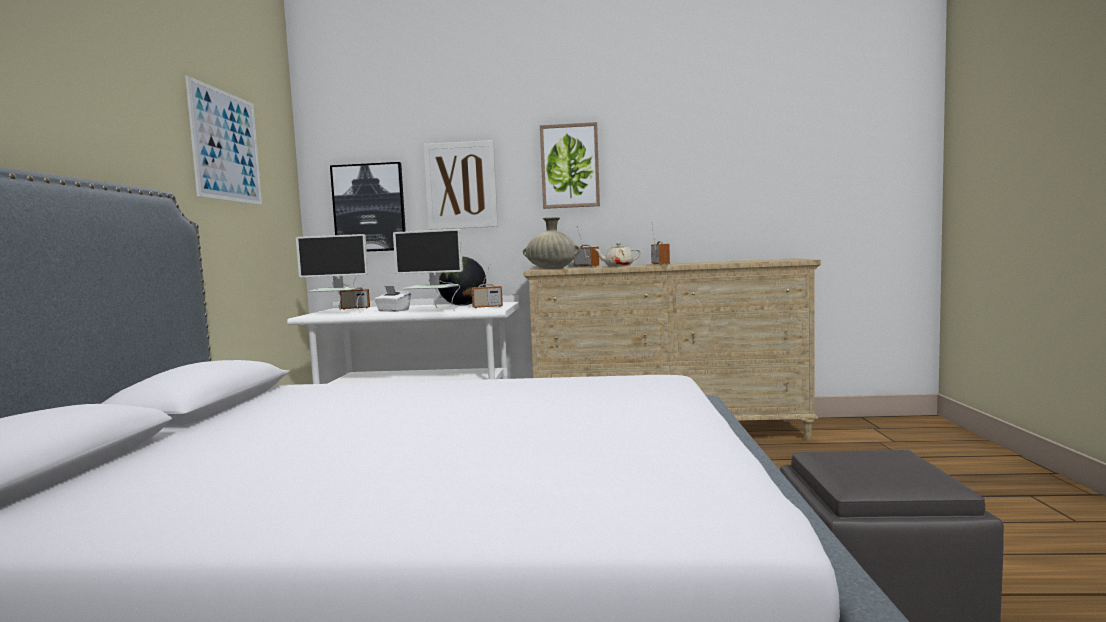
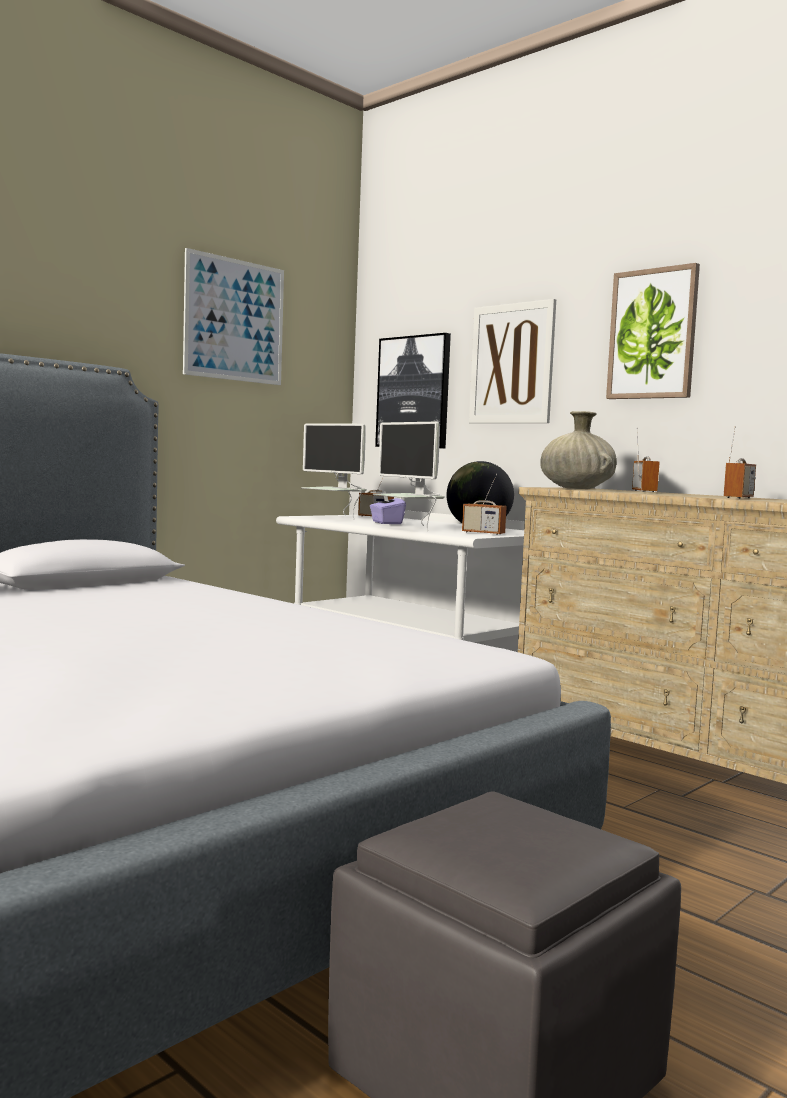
camera: 40 degrees right, 0 degrees up
(393, 311) = (386, 523): white tissue box -> purple tissue box
(618, 266) = (668, 494): beige teapot -> none

